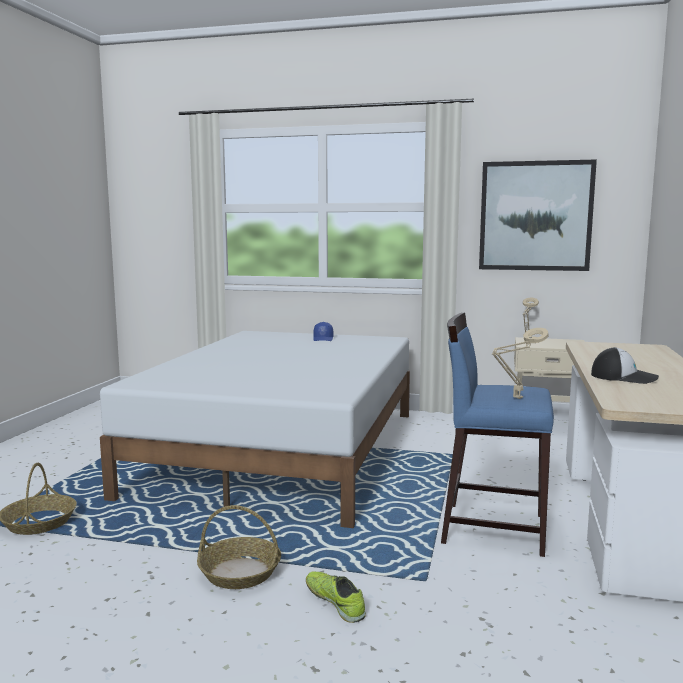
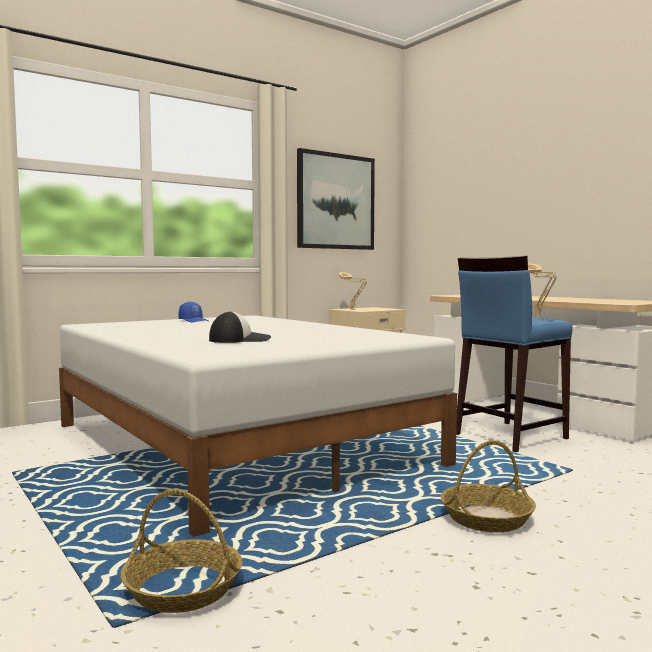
camera: 50 degrees left, 5 degrees down
(335, 602) = (579, 501): shoe -> none
(624, 377) = (557, 299): cap -> cap (240, 340)

